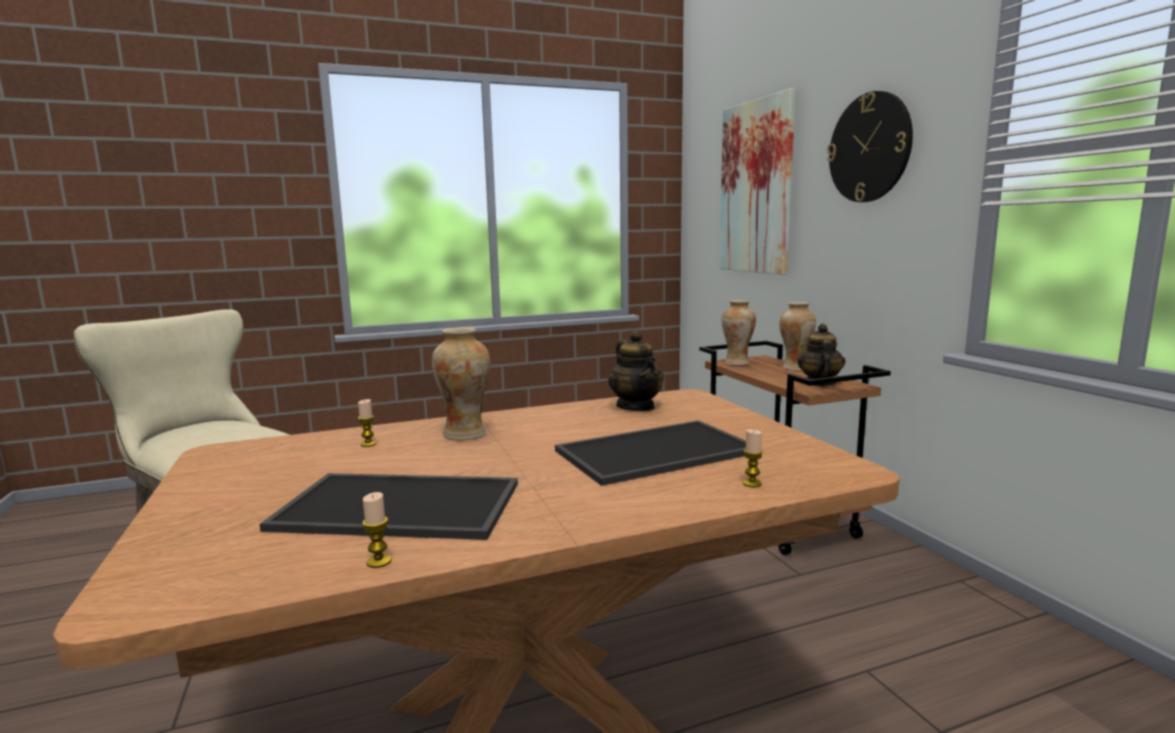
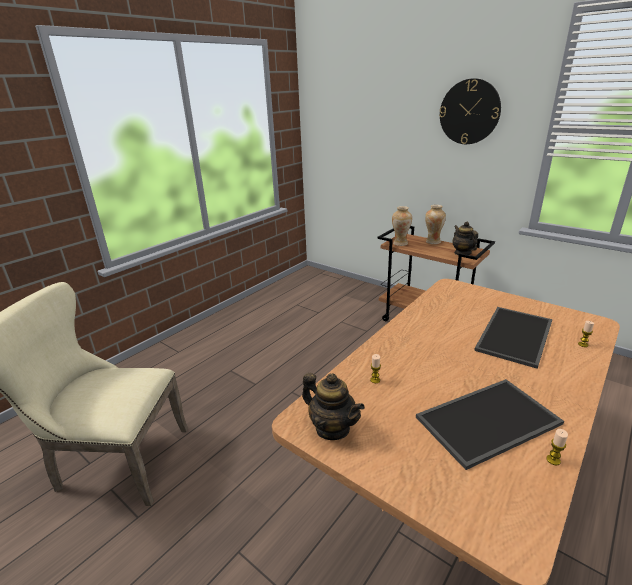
camera: 30 degrees left, 15 degrees up
(465, 434) = (408, 352): vase -> none
(636, 407) = (445, 302): teapot -> teapot (332, 428)
(756, 188) = (375, 125): picture -> none

